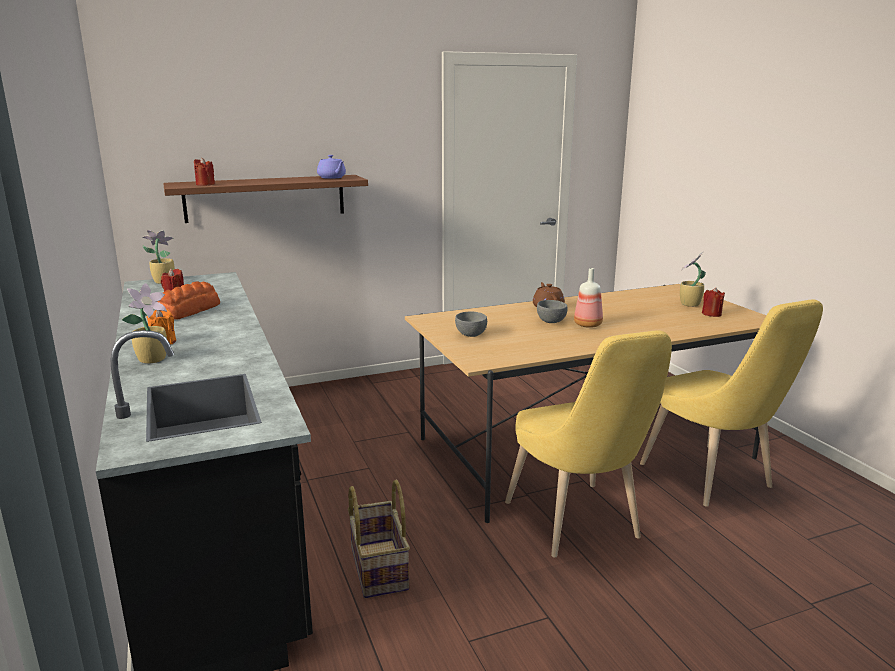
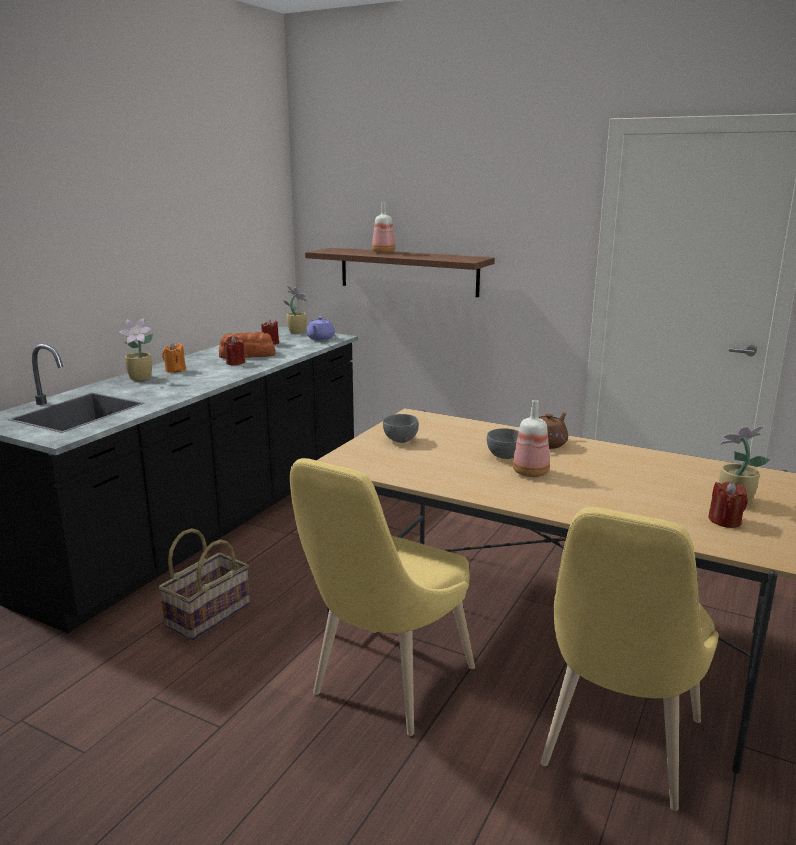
camera: 50 degrees right, 0 degrees up
(205, 184) = (342, 252): red candle -> red candle (235, 363)
(248, 181) = (384, 252): none -> bottle
(332, 177) = (456, 257): purple teapot -> purple teapot (320, 338)

